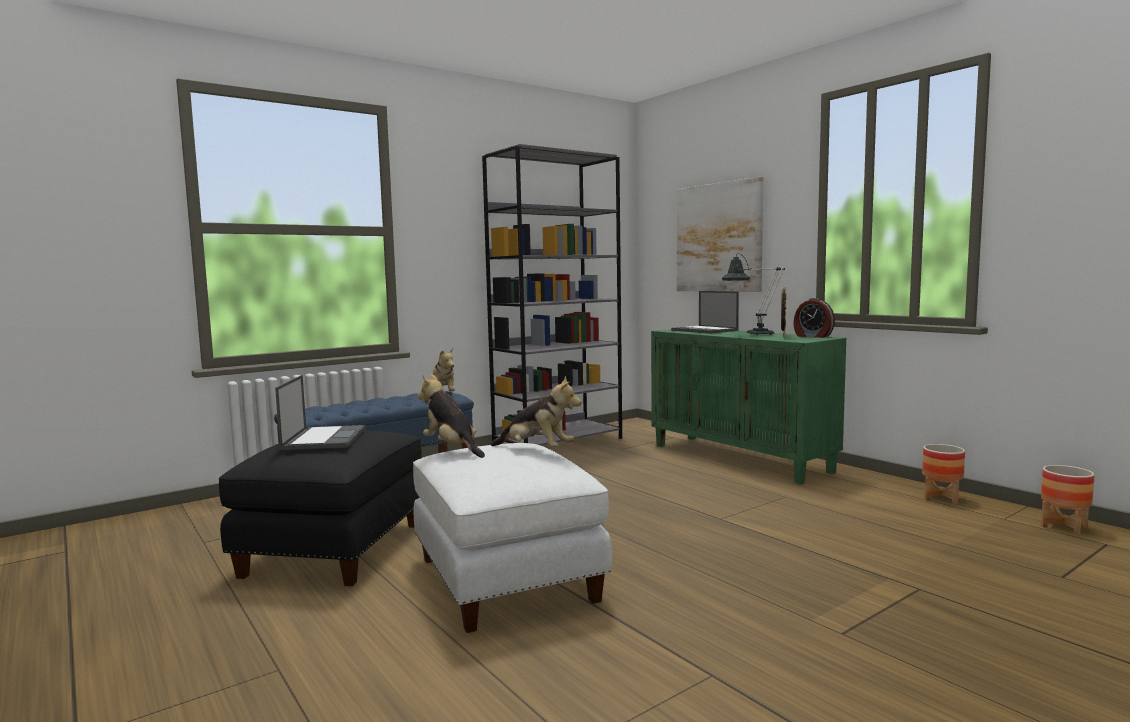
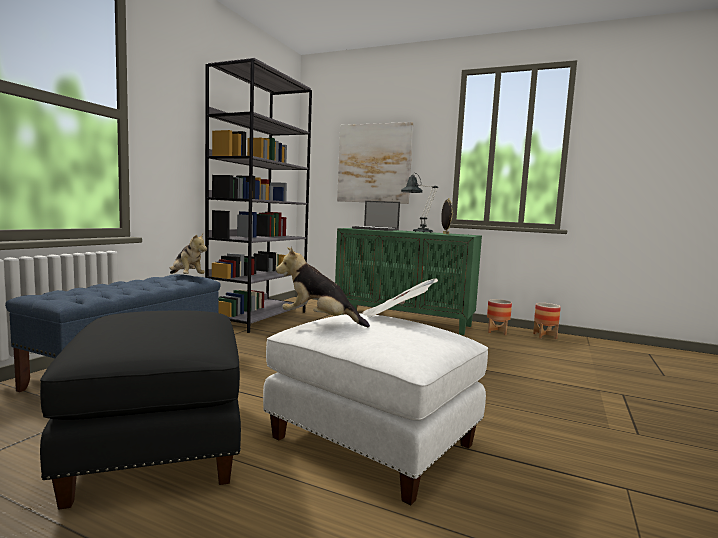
camera: 30 degrees left, 0 degrees up
(324, 438) = (155, 320): laptop -> none
(536, 450) = (396, 318): plush toy -> newspaper
(812, 336) = (460, 234): alarm clock -> none
(1064, 526) = (619, 346): planter -> planter (497, 332)

